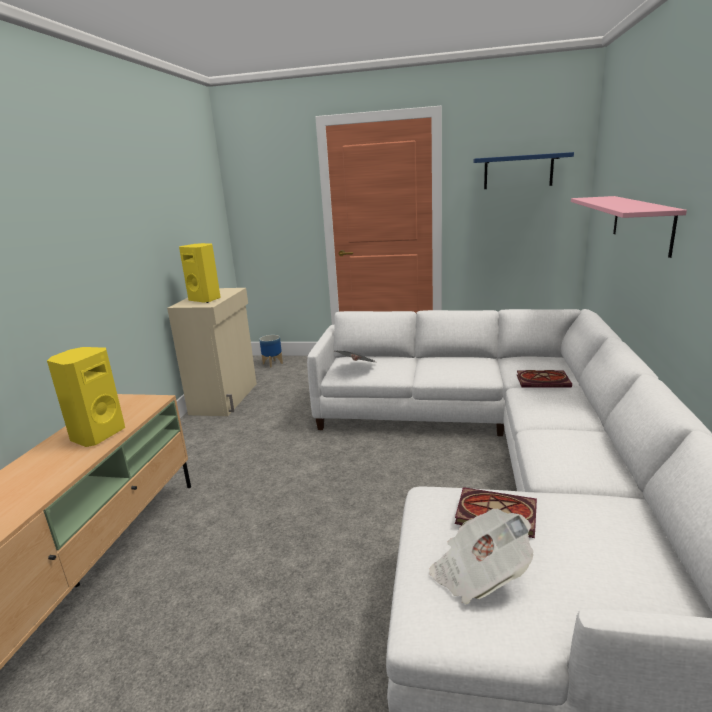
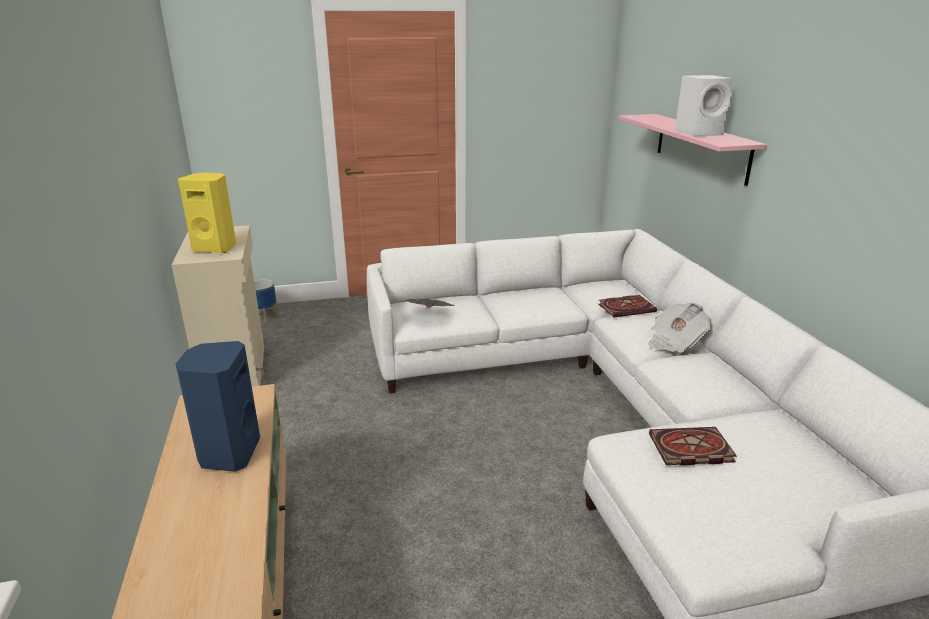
camera: 25 degrees left, 5 degrees up
(97, 435) = (228, 453): yellow speaker -> blue speaker
(479, 574) = (715, 504): newspaper -> newspaper (675, 342)
(518, 171) = (546, 79): blue shelf -> none
(626, 205) = (700, 133): none -> white speaker

